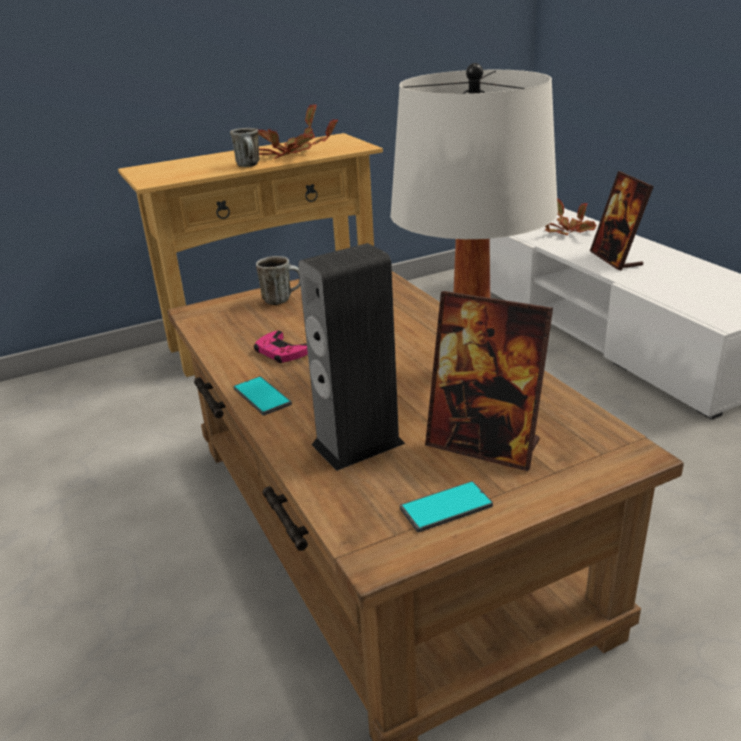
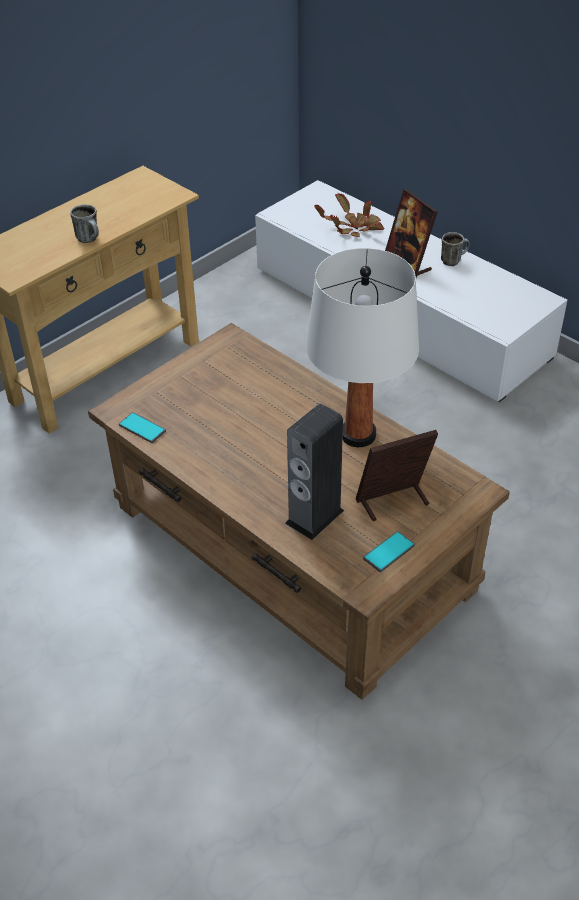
camera: 20 degrees left, 15 degrees up
(262, 396) = (227, 489): phone -> phone (142, 428)
(281, 352) = (214, 443): pink game controller -> none
(282, 299) = (180, 384): mug -> mug (453, 260)
(291, 153) = (116, 213): potted plant -> none
(484, 445) = (393, 502): picture frame -> picture frame turned 150 degrees clockwise

